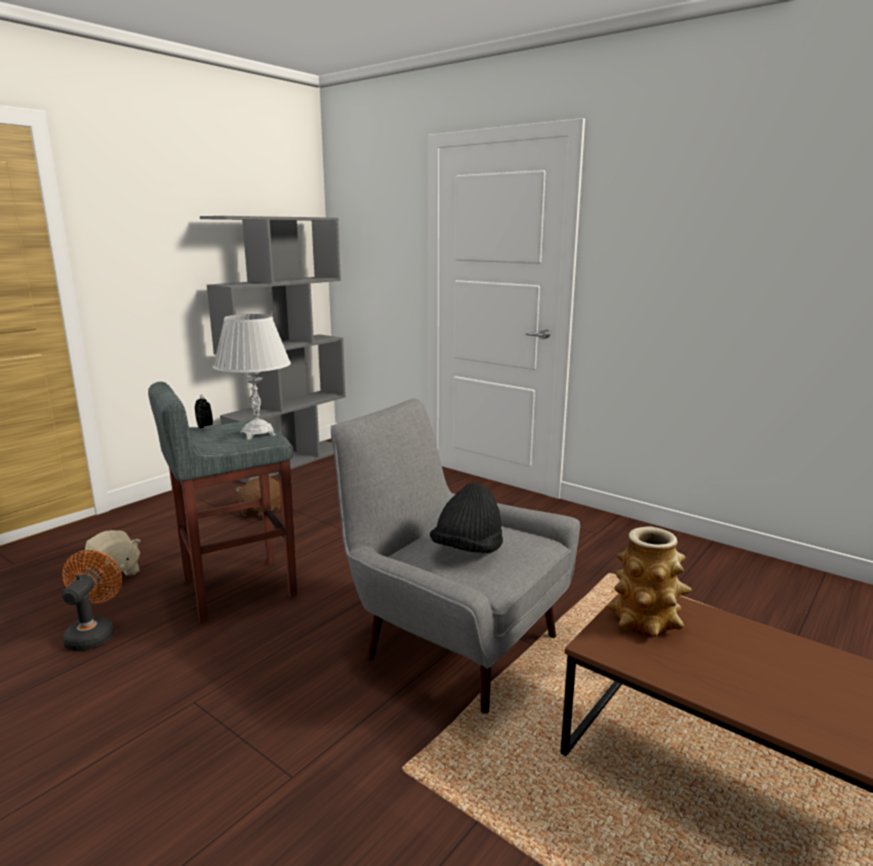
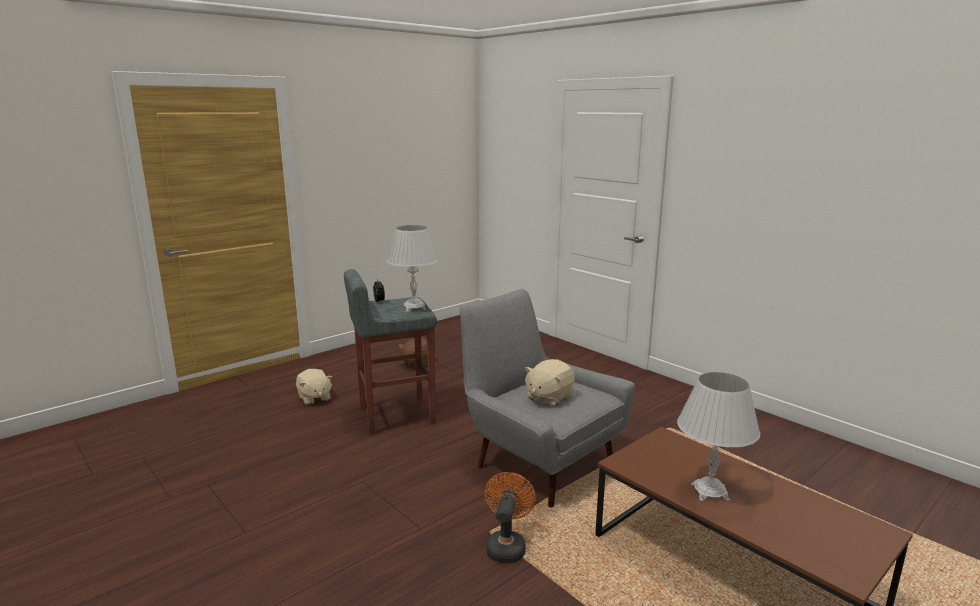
camera: 10 degrees right, 0 degrees up
(93, 633) = (301, 435): orange fan -> orange fan (506, 545)
(290, 461) = (441, 327): grey bookcase -> none
(468, 550) = (548, 397): black hat -> beige plush toy
(645, 621) = (659, 452): vase -> none
(743, 681) = (709, 492): none -> white table lamp

